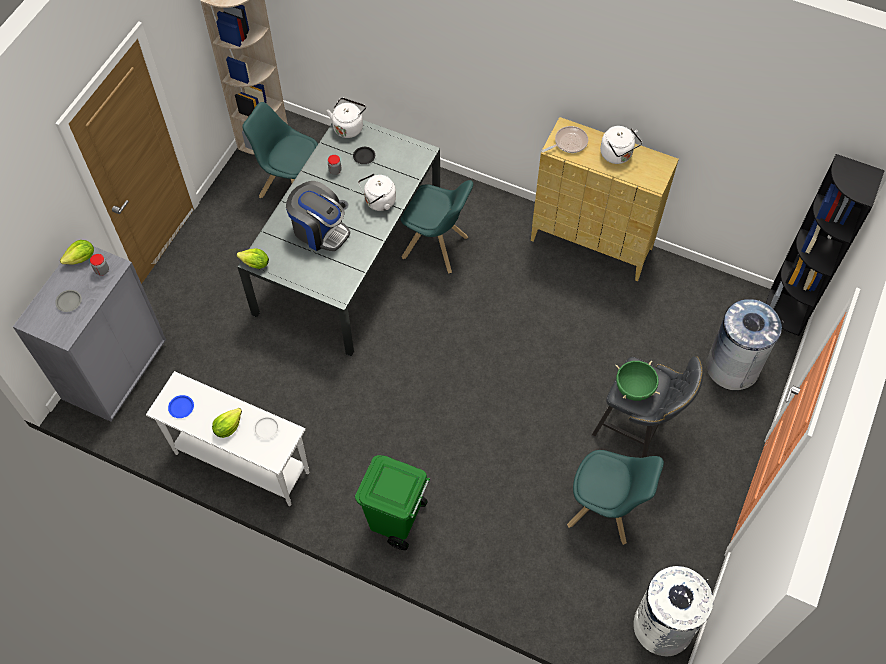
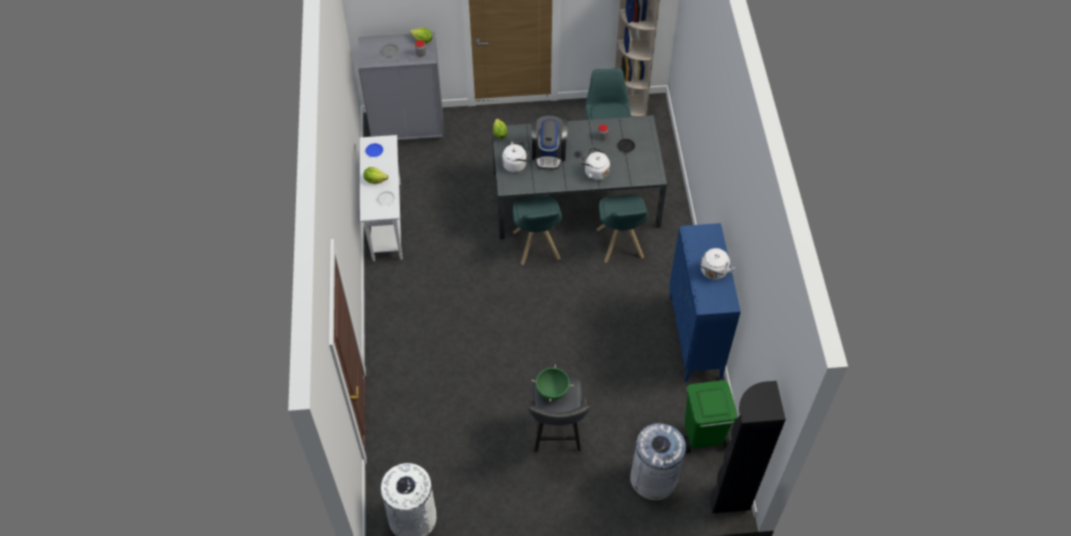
camera: 60 degrees right, 5 degrees down
(348, 127) = (644, 126): white kettle -> white kettle (516, 164)
(396, 520) = (397, 323): green trash can -> green trash can (702, 436)
(568, 142) = (701, 238): frying pan -> none
(591, 246) = (693, 338): beige dresser -> blue dresser
(604, 510) = (478, 443): turquoise chair -> turquoise chair (537, 245)

